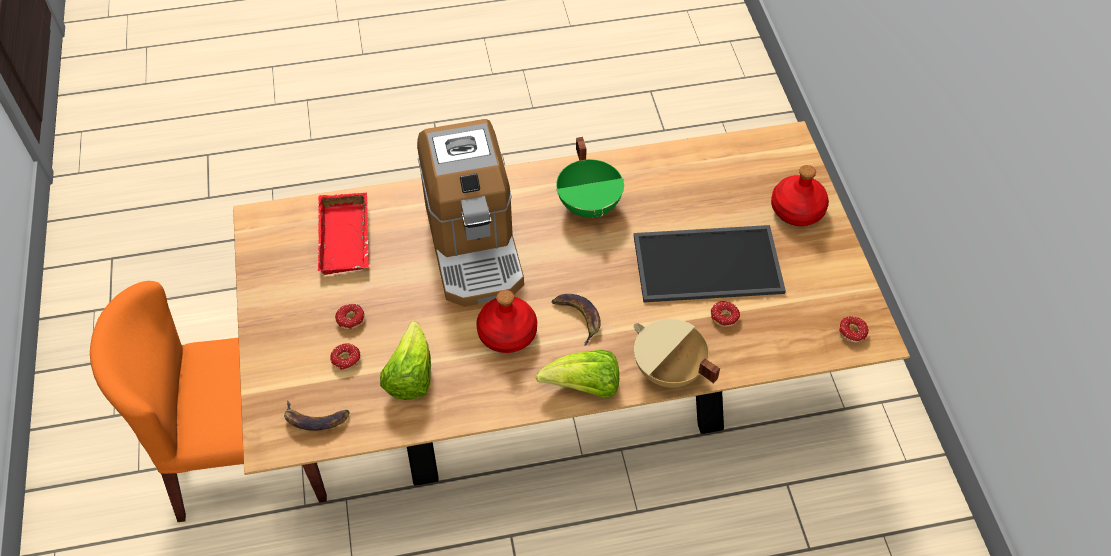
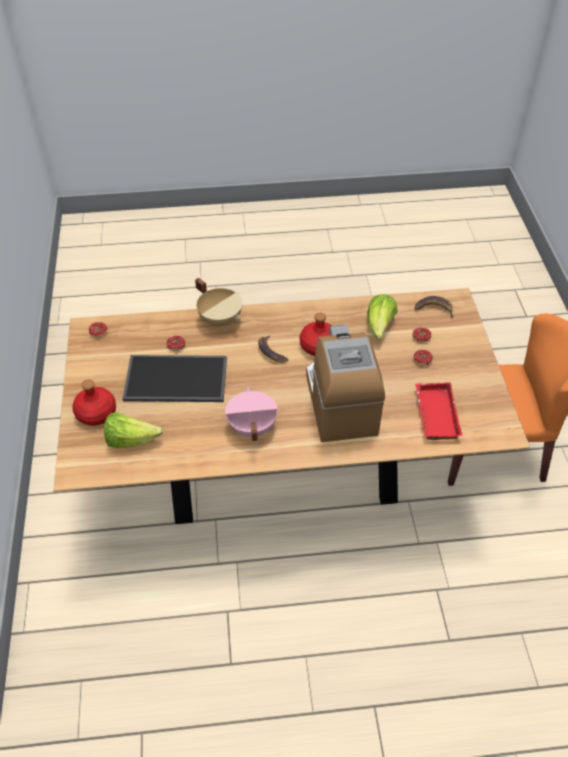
camera: 175 degrees left, 5 degrees down
(584, 387) = (273, 314): lettuce -> lettuce (131, 440)
(590, 205) = (251, 427): green cooking pot -> pink cooking pot

